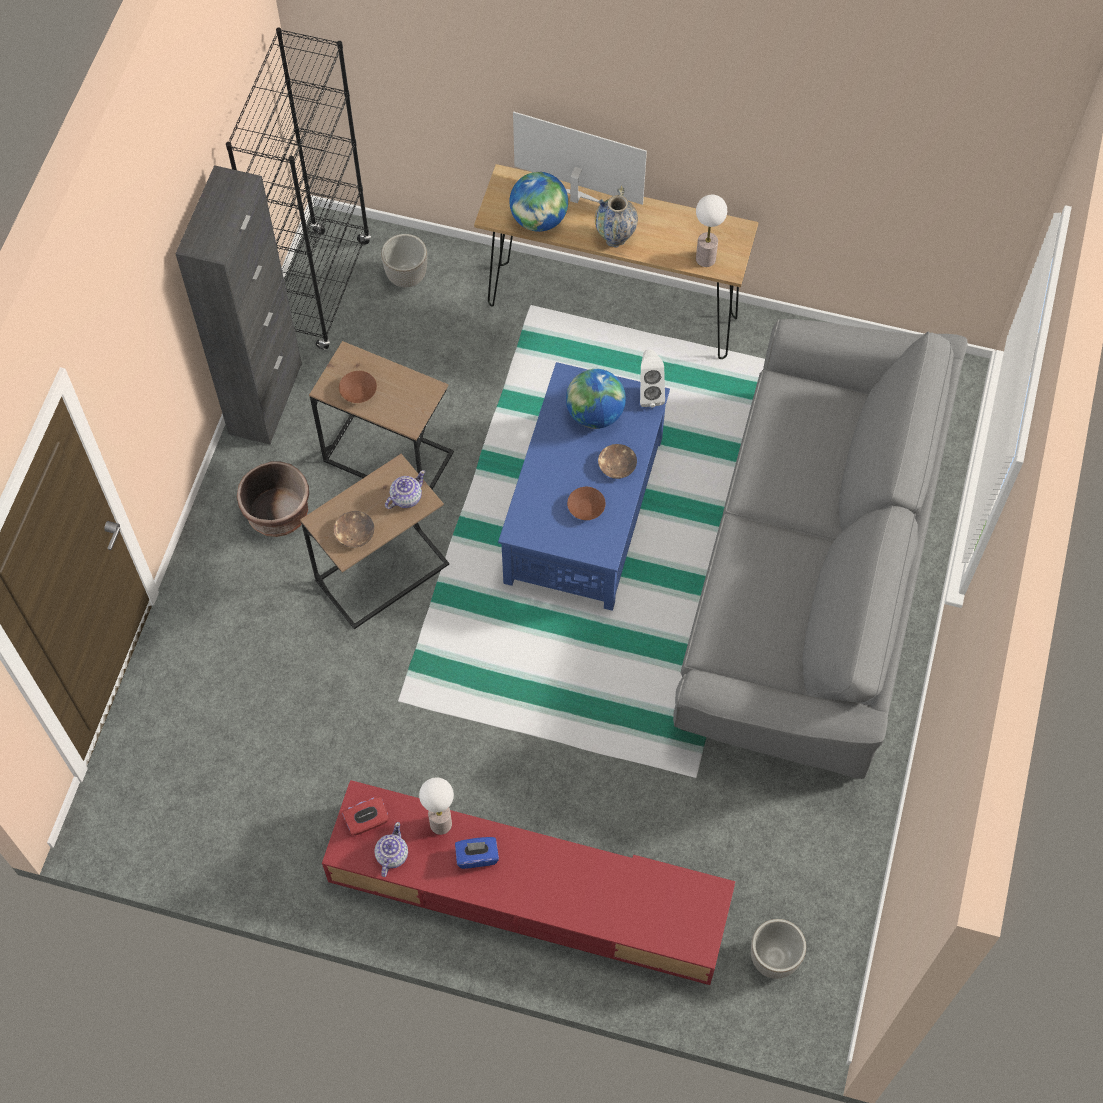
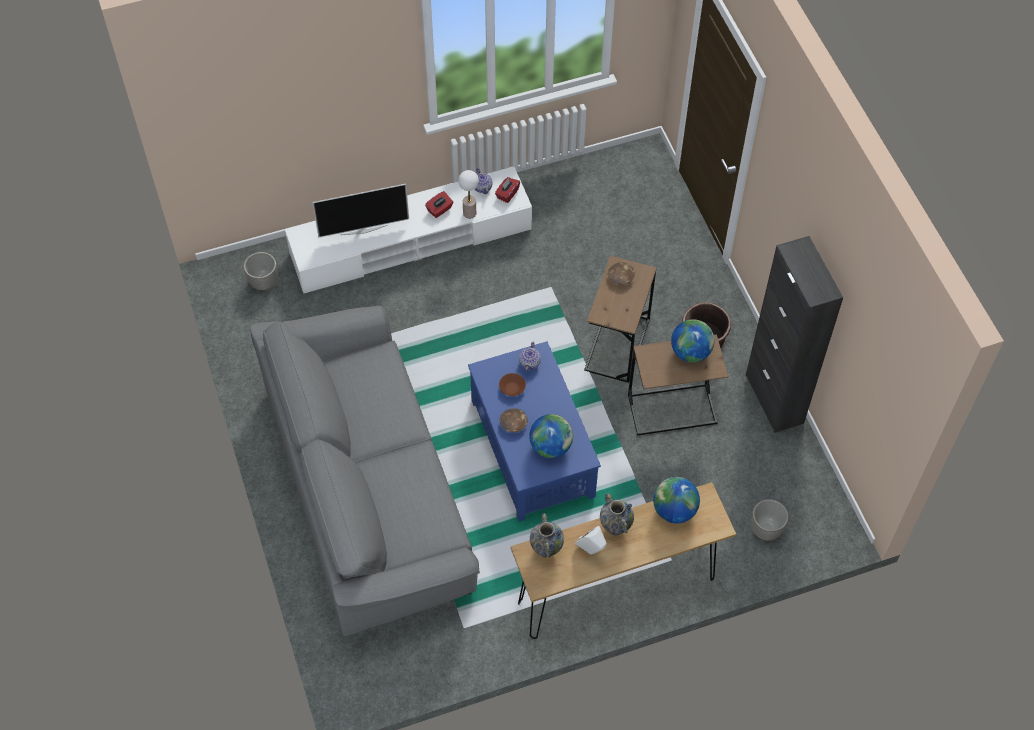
camera: 145 degrees right, 5 degrees down
(321, 289) = (809, 487): black bookcase -> none
(358, 391) = (690, 352): brown bowl -> globe
(405, 497) = (610, 311): teapot -> teapot (530, 362)
(477, 856) = (439, 210): blue tissue box -> red tissue box
(527, 891) = (411, 241): red tv stand -> white tv stand
(576, 197) = (664, 542): television -> television (363, 229)
(649, 393) = (528, 480): white speaker -> white speaker (591, 551)
(705, 259) = (546, 549): table lamp -> vase

